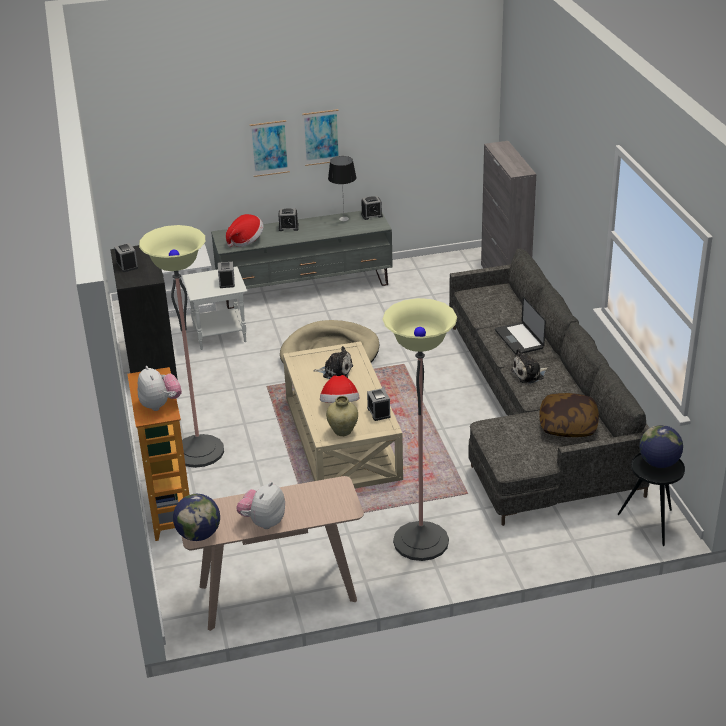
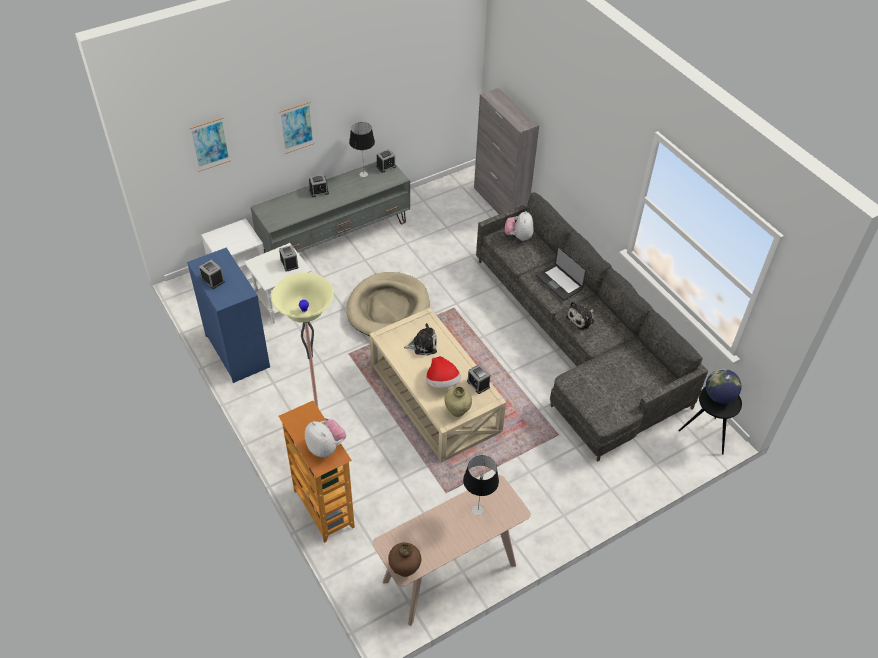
camera: 20 degrees left, 15 degrees up
(152, 367) = (238, 351): black dresser -> blue dresser
(199, 535) = (404, 568): globe -> brown vase
(246, 241) = (287, 213): hat -> none
(263, 522) = (452, 541): plush toy -> plush toy (518, 236)
(306, 501) = (477, 509): none -> table lamp
(321, 137) = (340, 109): picture -> picture (210, 144)
(421, 542) = (542, 492): floor lamp -> none
(568, 425) = (632, 367): pillow -> none

